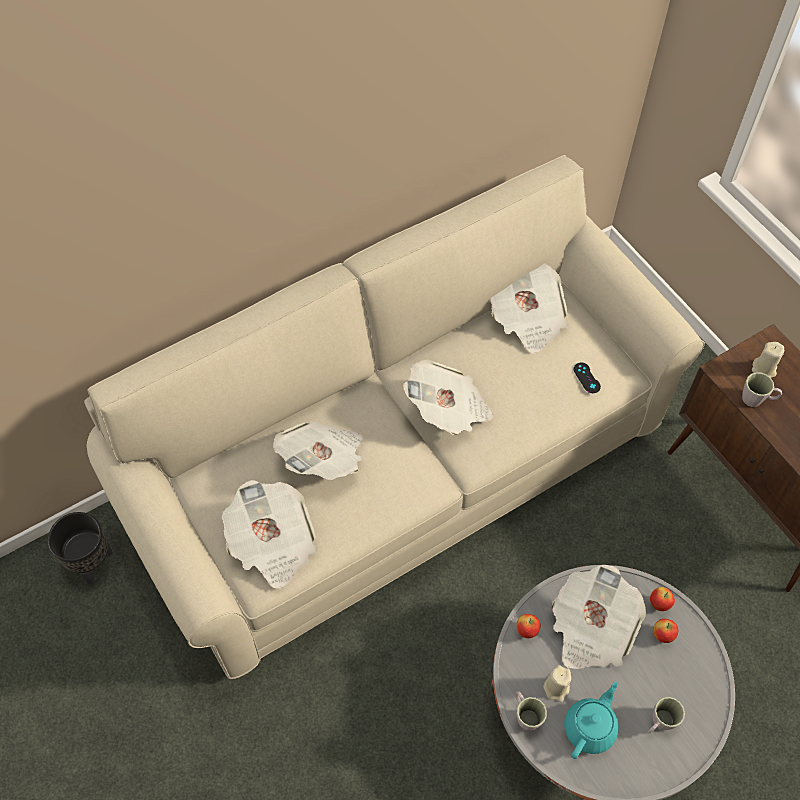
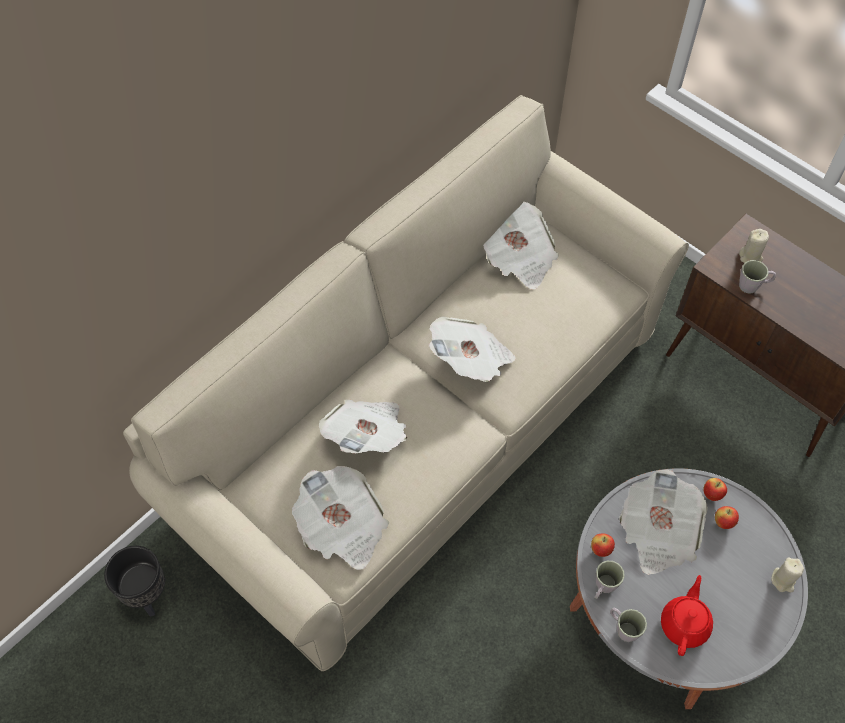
camera: 15 degrees left, 0 degrees up
(556, 688) = (643, 596): beige candle -> beige candle (783, 580)
(586, 378) = (590, 301): black game controller -> none
(590, 728) = (685, 624): turquoise teapot -> red teapot
(659, 723) = (744, 603): grey mug -> grey mug (603, 587)

